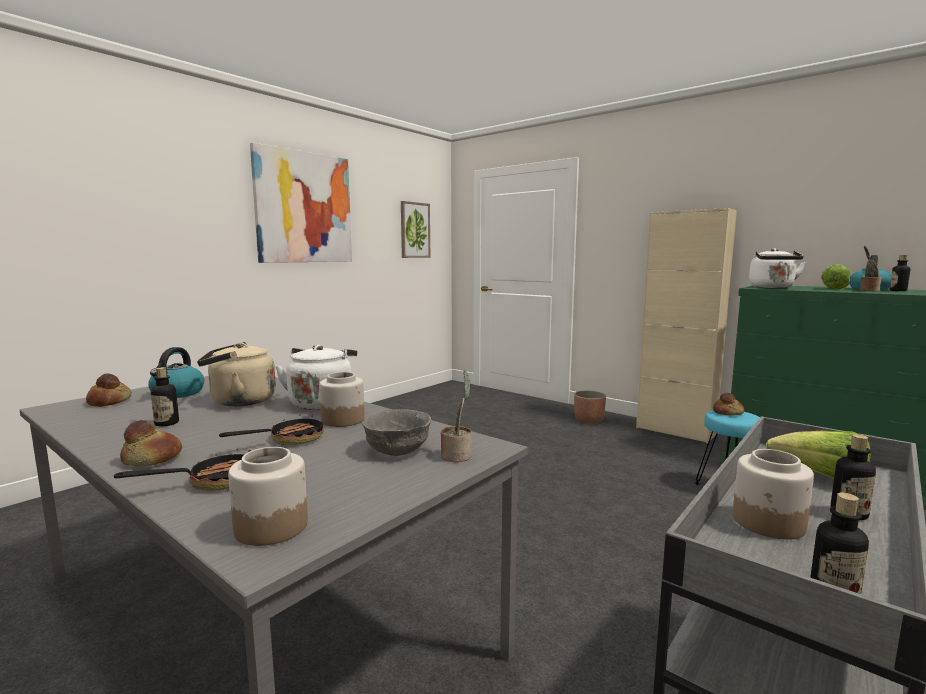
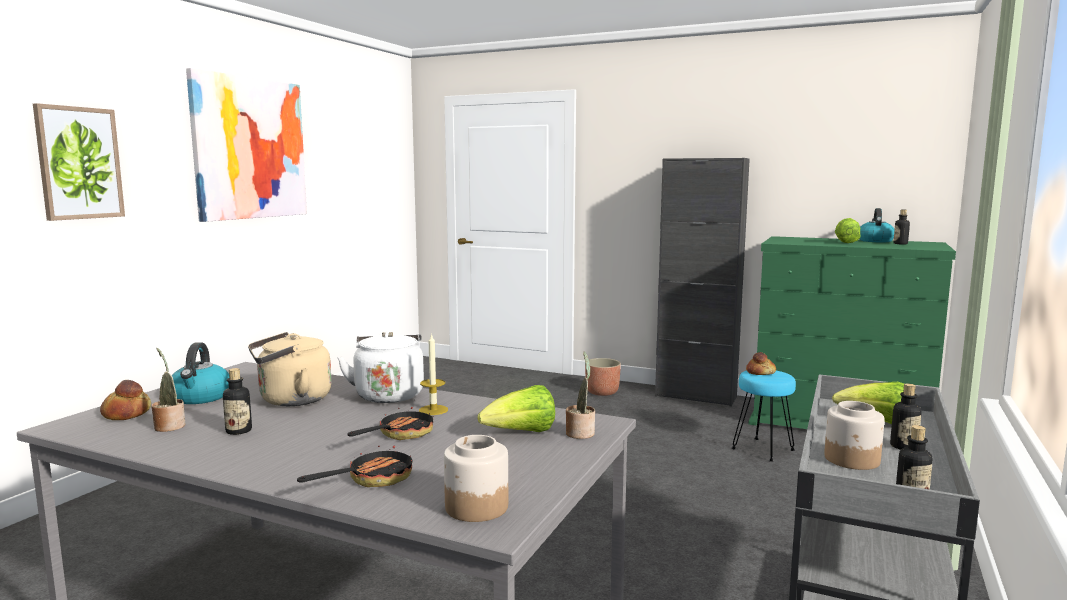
camera: 15 degrees left, 0 degrees up
(152, 459) = (278, 467): bread -> none
(343, 420) = (433, 410): jar -> candle
(398, 450) = (521, 433): grey bowl -> lettuce
(414, 230) = (374, 170): picture -> picture (79, 163)
(675, 431) = (695, 396): beige cabinet -> black cabinet
(772, 287) = (791, 241): white kettle -> none
(868, 290) = (876, 244): potted plant -> potted plant (169, 426)

